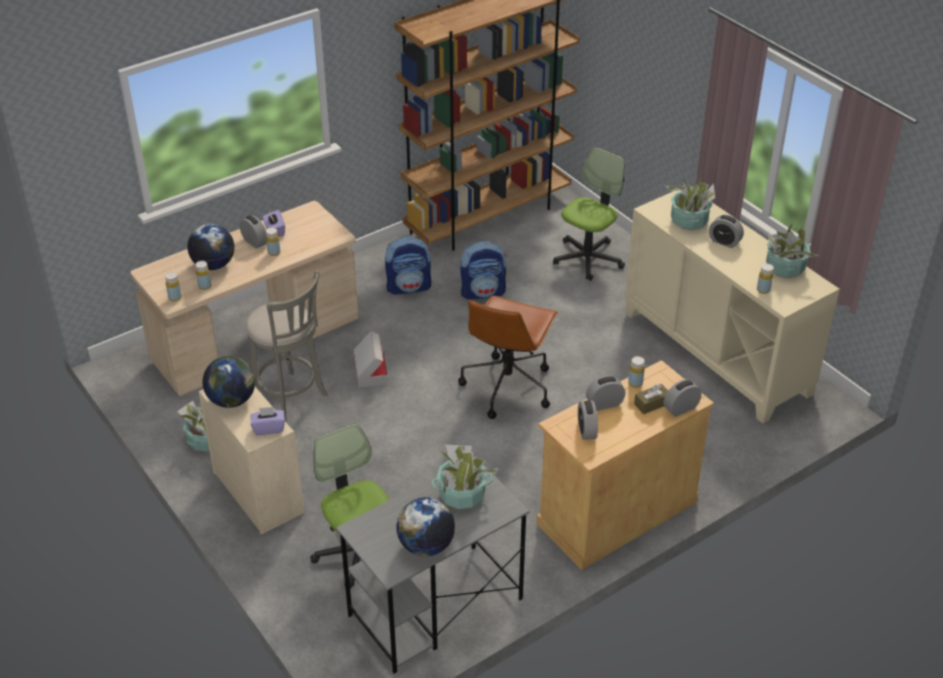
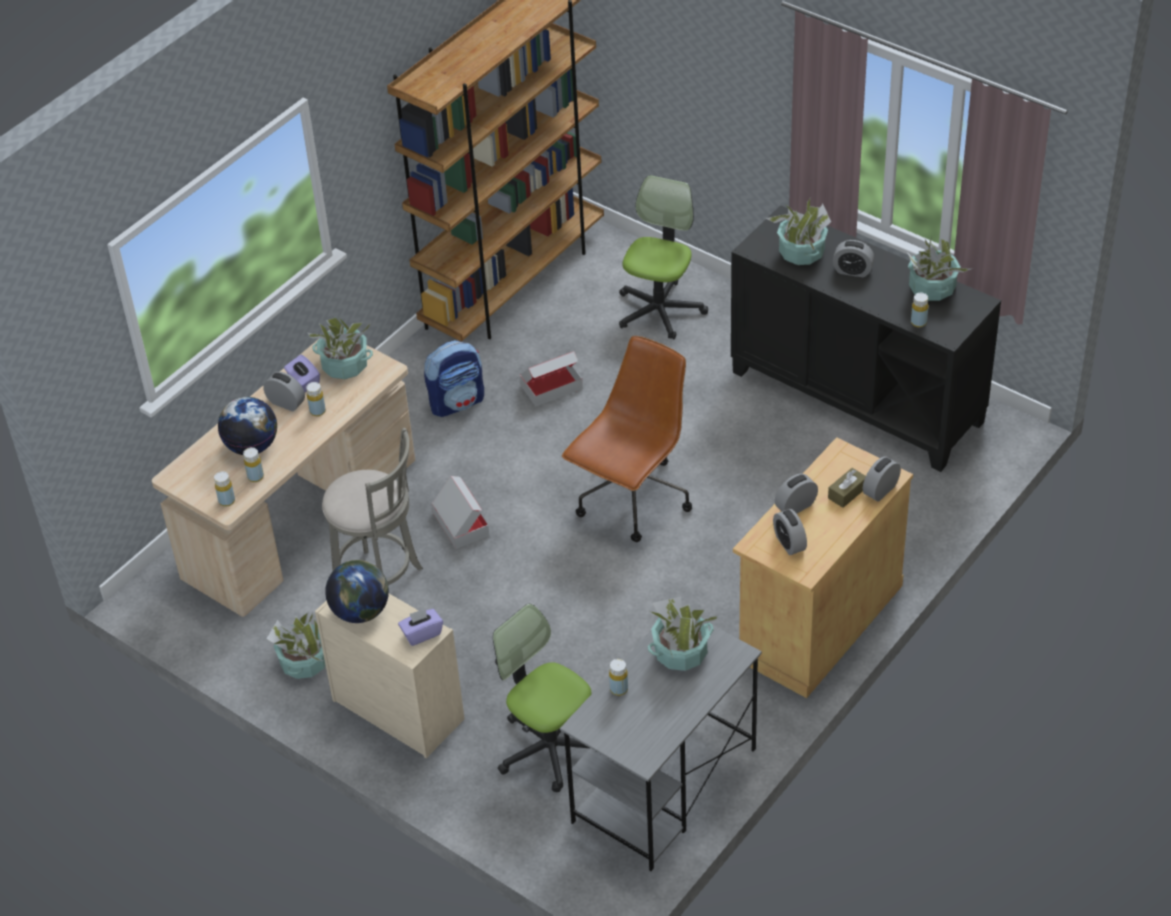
camera: 15 degrees left, 5 degrees up
(310, 227) = (345, 366): none -> potted plant
(426, 545) = (668, 721): globe -> none
(483, 292) = (551, 386): backpack -> cardboard box
(507, 386) = (632, 500): brown office chair -> brown office chair turned 150 degrees counterclockwise
(635, 383) = (819, 473): yellow bottle -> yellow bottle (619, 689)
(716, 352) = (857, 396): beige cabinet -> black cabinet

